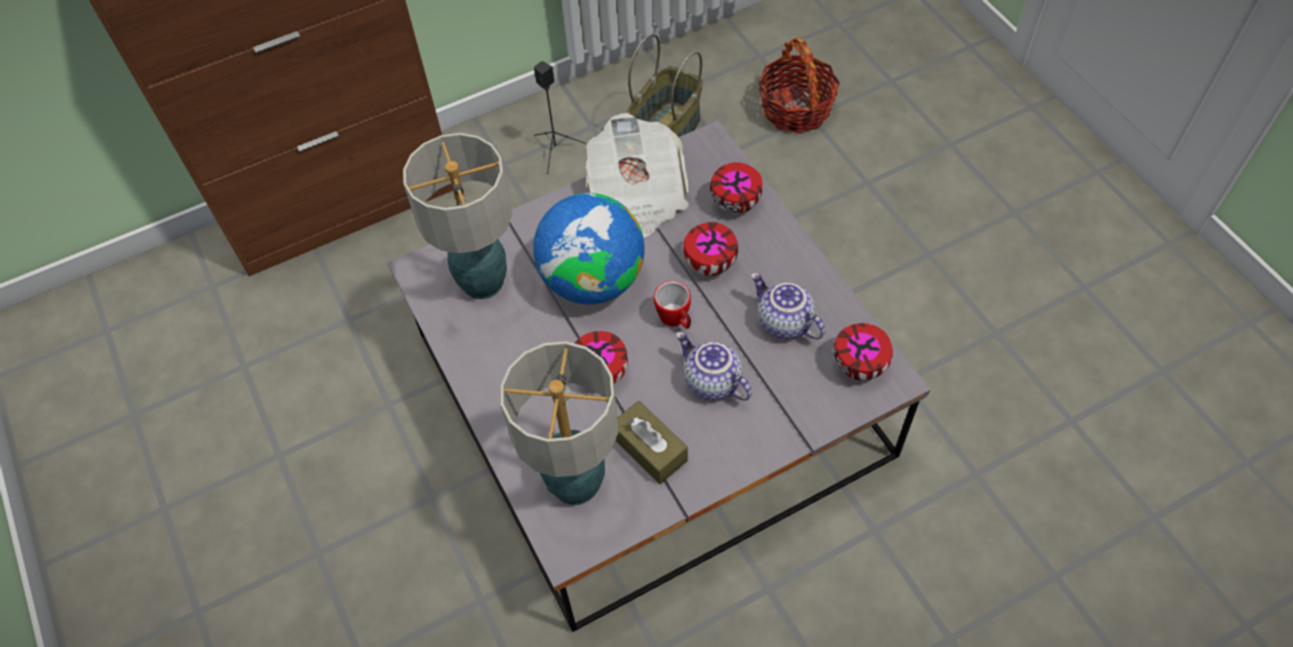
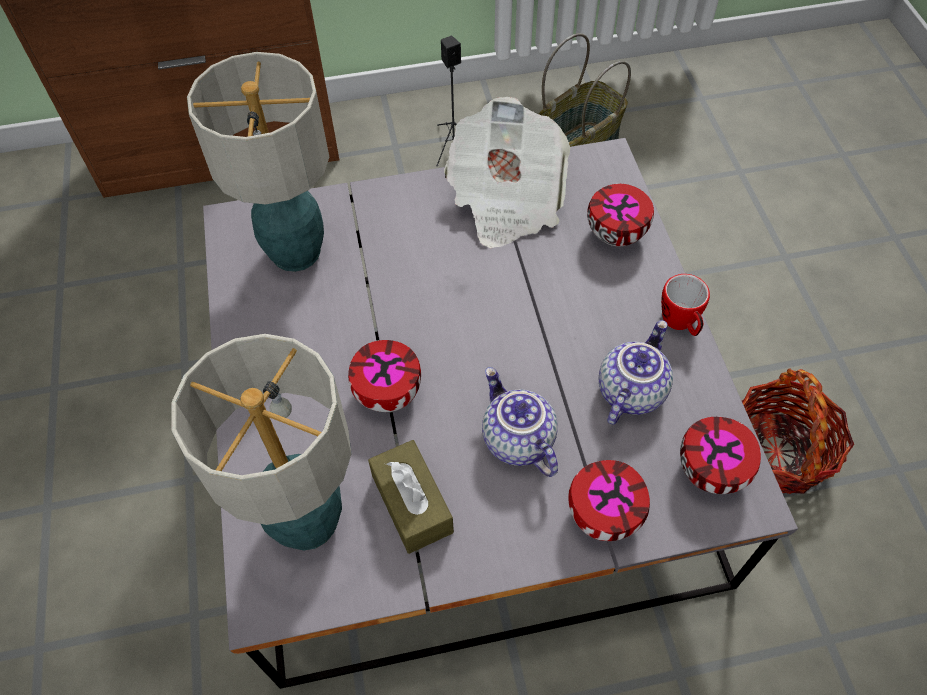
camera: 15 degrees right, 0 degrees up
(592, 280) = (418, 281): globe -> none
(676, 320) = (499, 352): mug -> mug (681, 323)
(708, 263) = (561, 295): bowl -> bowl (601, 513)
(783, 323) = (629, 390): teapot -> teapot turned 60 degrees clockwise
(796, 109) = (725, 160): basket -> basket (777, 452)

